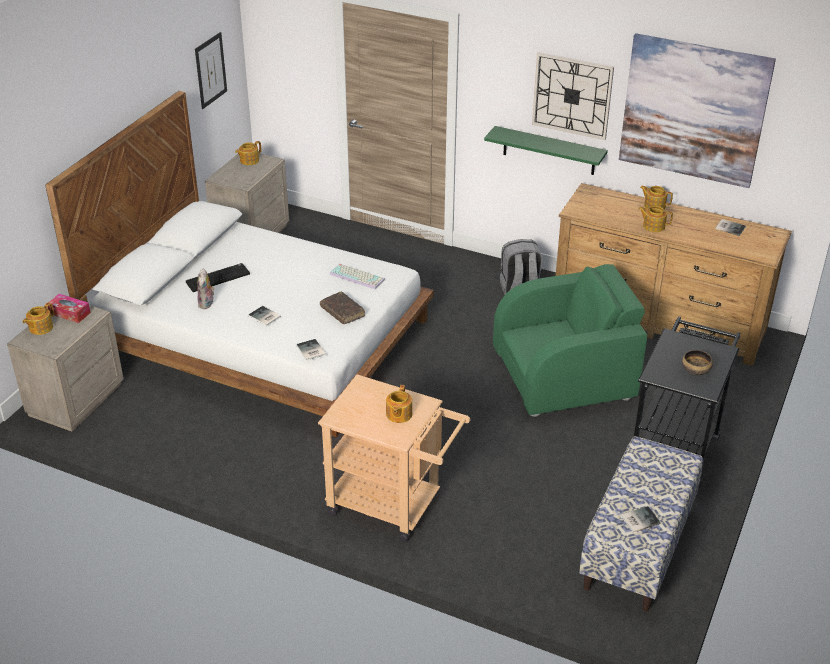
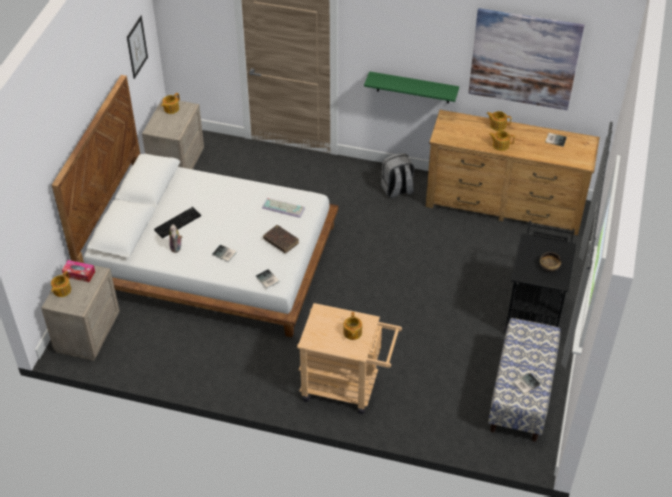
camera: 10 degrees left, 10 degrees up
(564, 375) = (445, 262): green armchair -> none
(572, 95) = (430, 50): wall clock -> none

